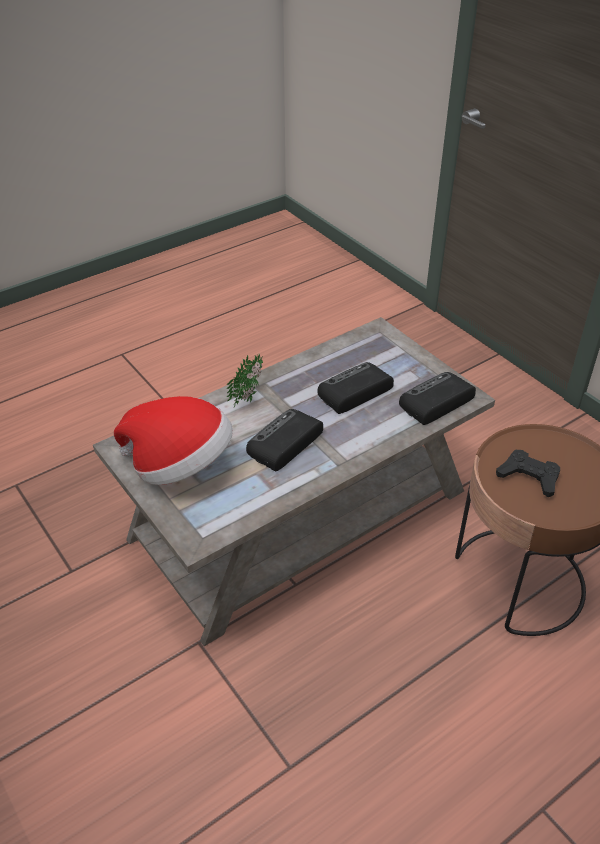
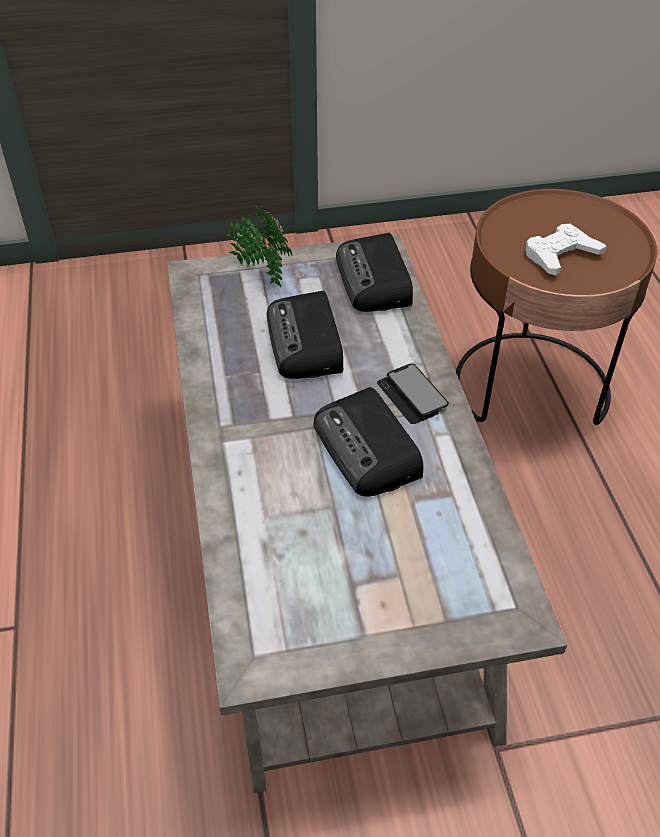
camera: 65 degrees left, 5 degrees up
(180, 465) = (346, 589): hat -> none
(250, 396) = (240, 453): potted plant -> potted plant (261, 272)
(341, 449) = (412, 395): none -> phone
(529, 477) = (560, 255): black game controller -> white game controller

